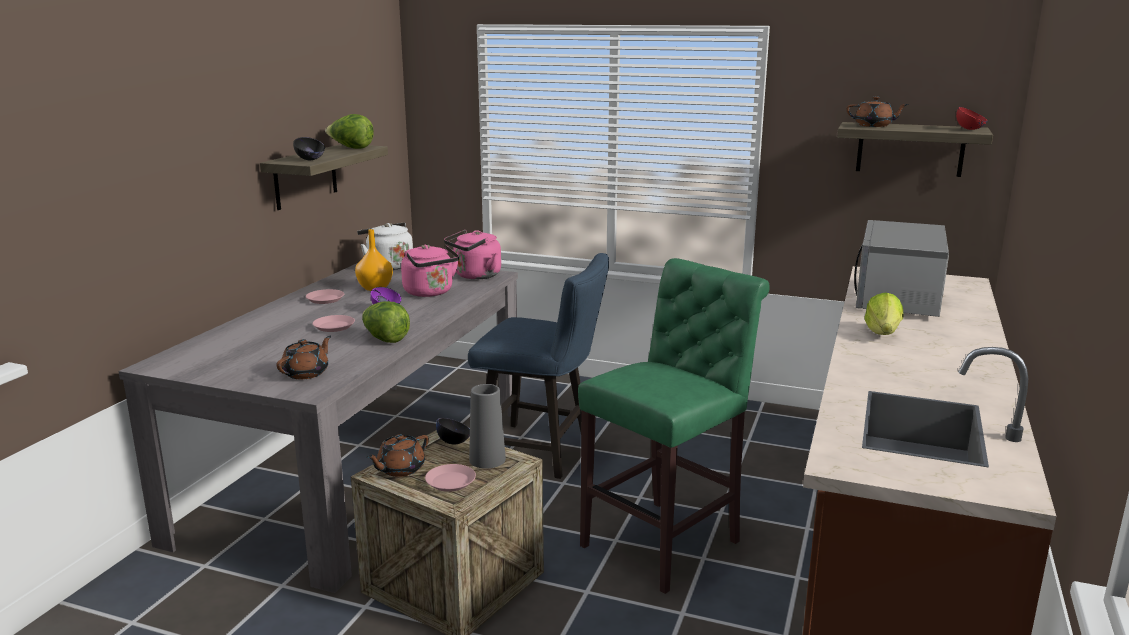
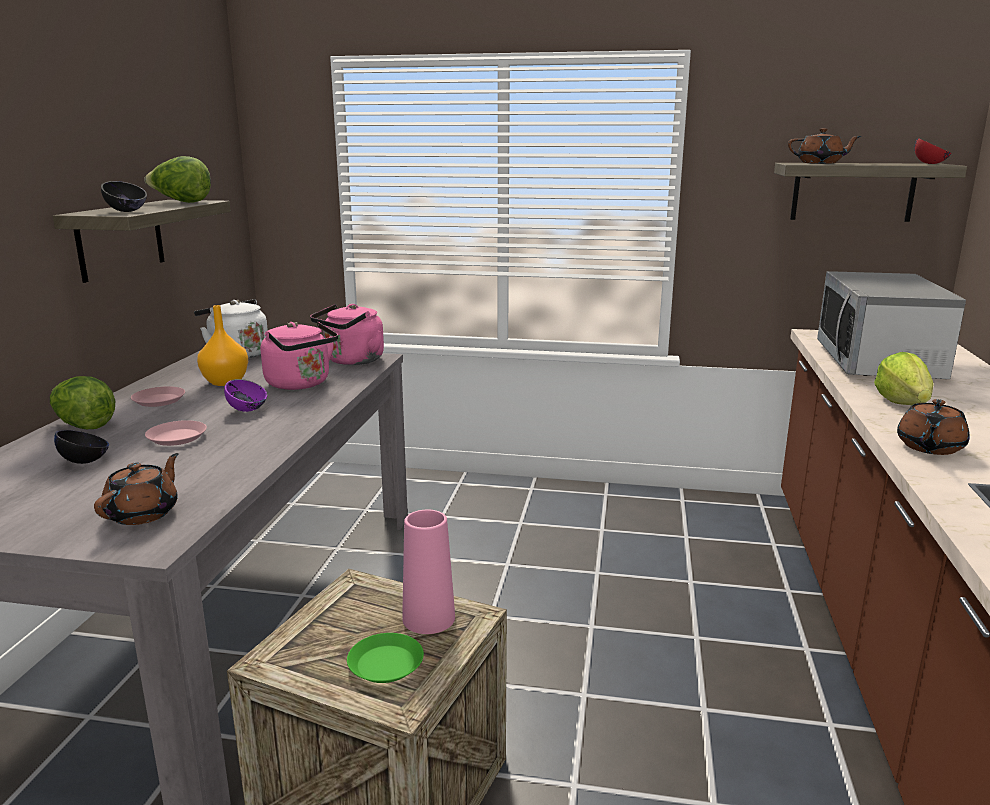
camera: 10 degrees left, 0 degrees up
(385, 339) = (255, 451): lettuce -> lettuce (84, 426)
(400, 469) = (302, 649): brown teapot -> brown teapot (929, 447)
(451, 482) = (386, 664): pink plate -> green plate
(454, 442) = (372, 593): black bowl -> black bowl (85, 461)
(487, 459) = (428, 618): grey vase -> pink vase
(542, 453) = (453, 575): blue chair -> none
(667, 541) = (649, 688): green stool -> none

